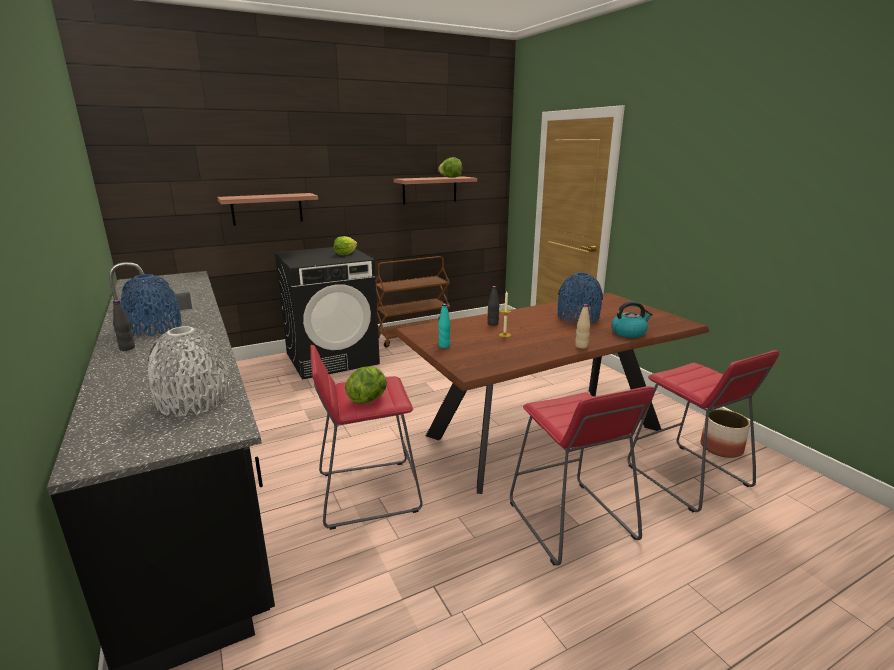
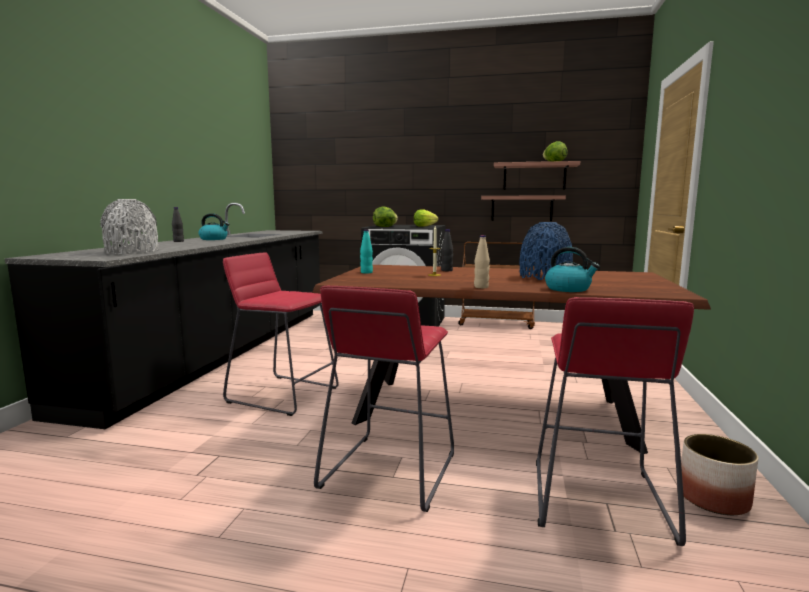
camera: 40 degrees right, 10 degrees down
(155, 328) = (214, 239): blue vase -> kettle
(267, 209) = (379, 188): shelf -> shelf (521, 208)
(368, 399) = (273, 297): lettuce -> lettuce (385, 226)

